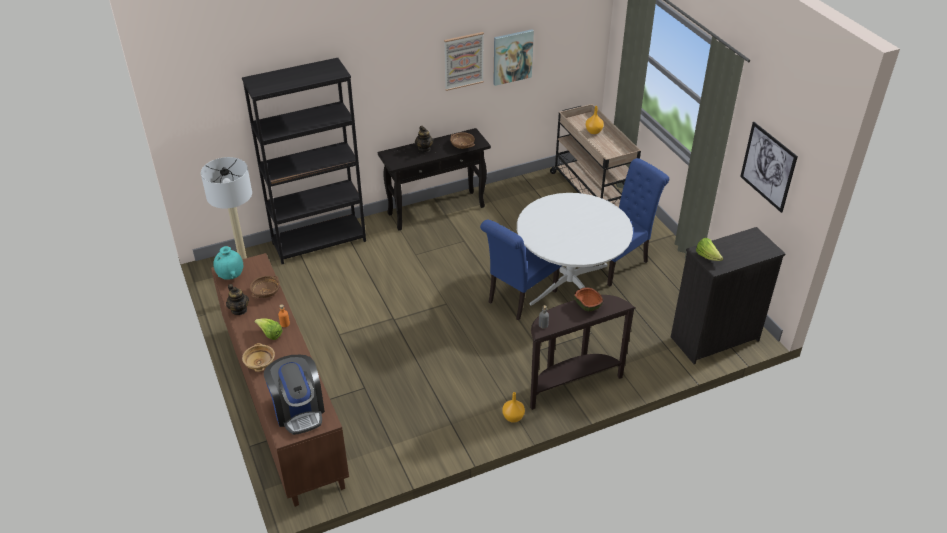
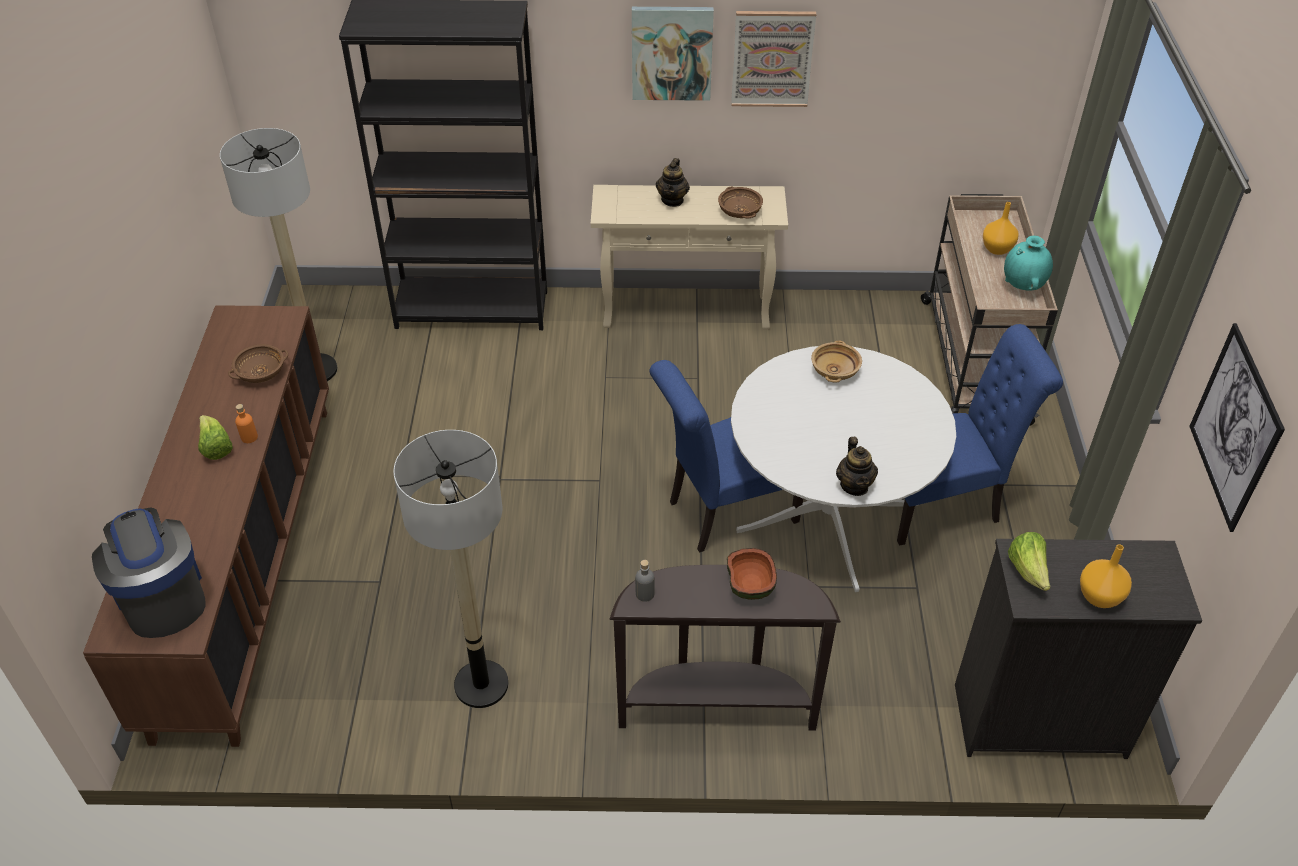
camera: 25 degrees right, 5 degrees up
(231, 277) = (231, 330): turquoise vase -> turquoise vase (1023, 287)
(239, 310) = (202, 390): teapot -> teapot (854, 485)
(260, 363) = (166, 492): beige bowl -> beige bowl (835, 371)
(298, 410) = (162, 597): coffee machine -> coffee machine turned 150 degrees clockwise
(437, 210) = (687, 311): black console table -> beige console table
(451, 415) = (481, 684): none -> floor lamp
(512, 57) = (872, 72): picture -> picture (672, 52)
(513, 417) = (579, 731): orange vase -> orange vase (1100, 597)

